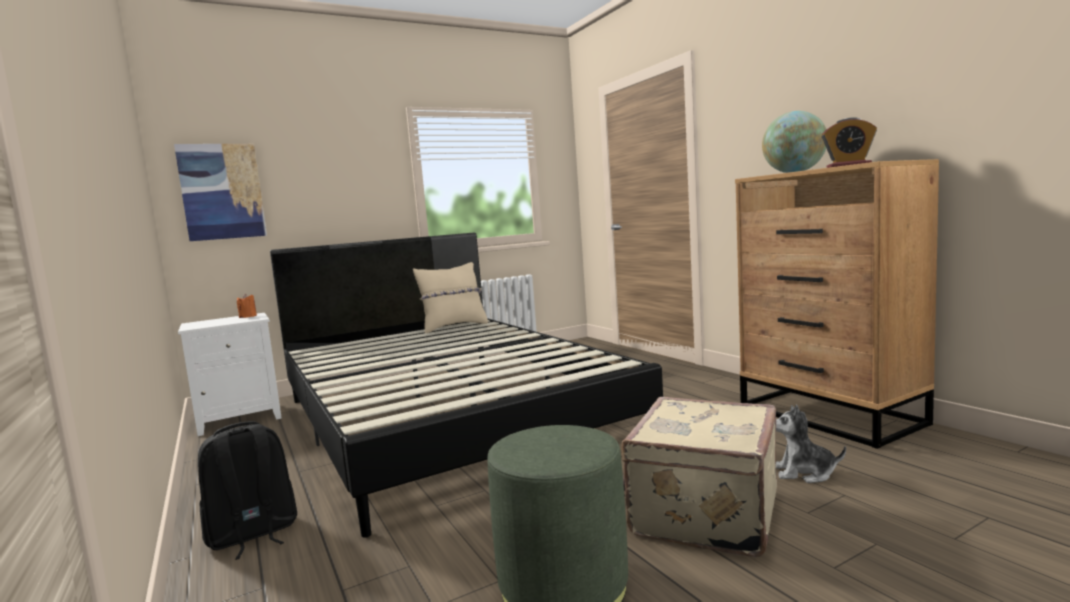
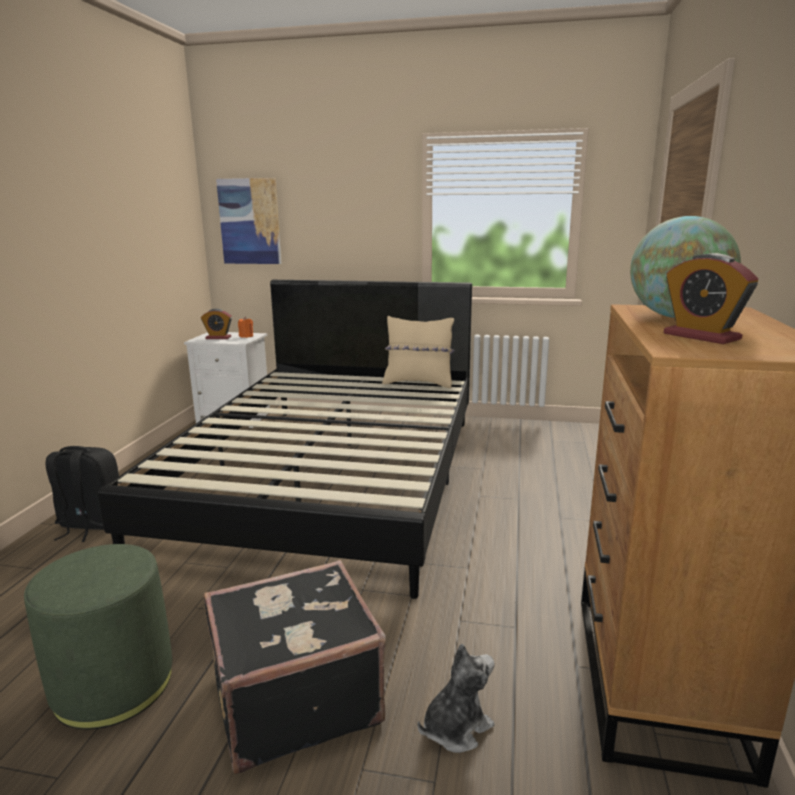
camera: 40 degrees right, 10 degrees up
(215, 322) = (218, 337): none -> alarm clock
(702, 513) = (293, 697): beige suitcase -> black suitcase
(804, 473) = (456, 728): plush toy -> plush toy turned 90 degrees clockwise

